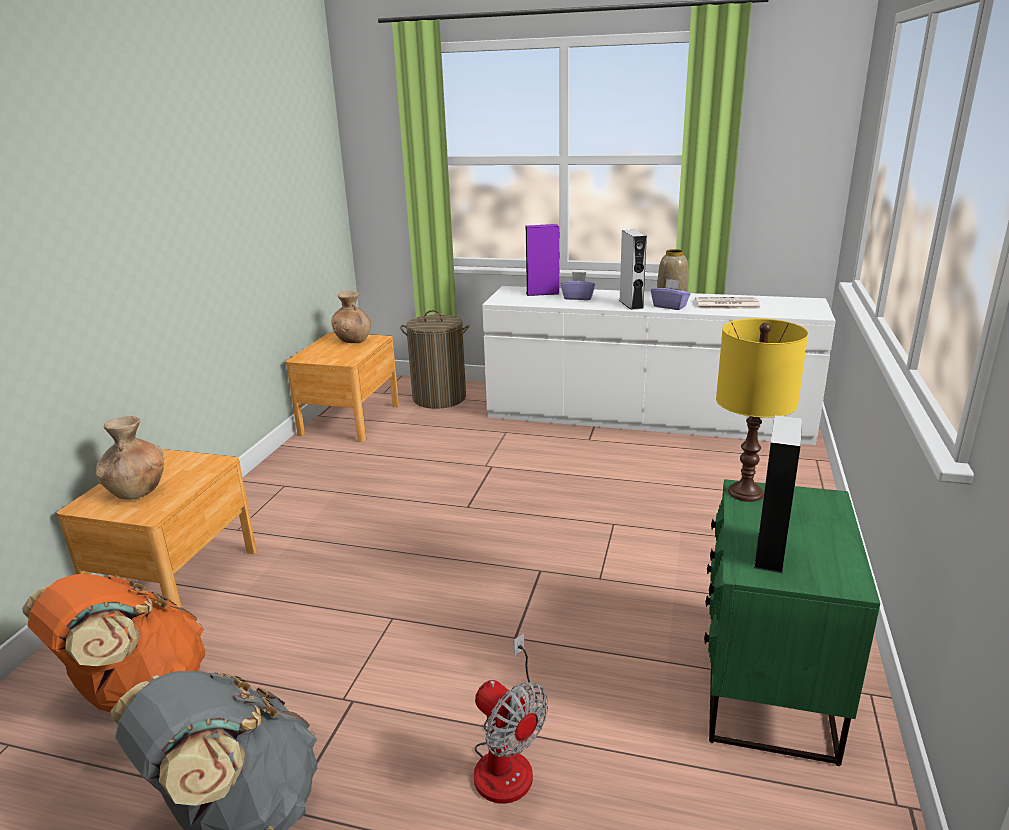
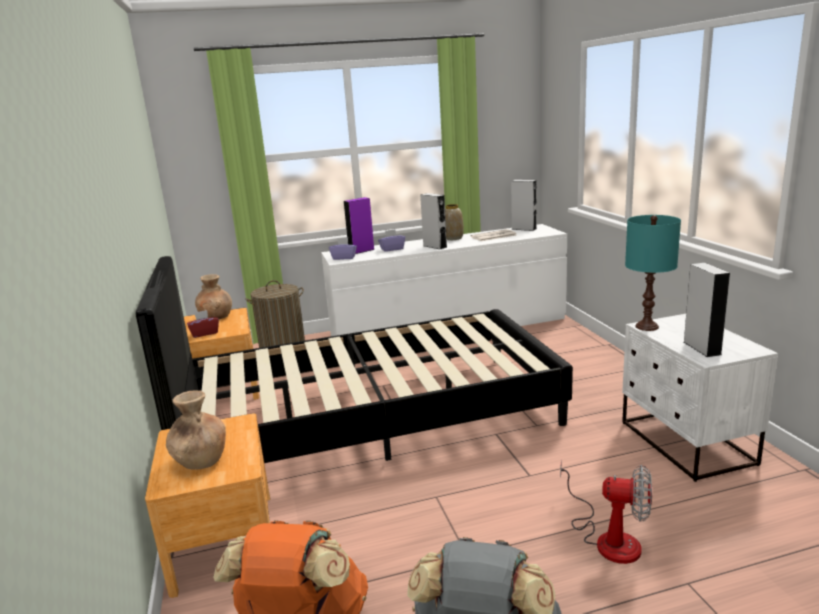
camera: 30 degrees left, 5 degrees down
(320, 356) = (204, 333): none -> red tissue box
(432, 502) = (369, 419): none -> black bed
(669, 306) = (461, 243): purple tissue box -> purple tissue box (344, 258)
(746, 492) = (647, 326): yellow table lamp -> turquoise table lamp
(766, 684) = (685, 443): green nightstand -> white nightstand
(785, 301) = (524, 229): none -> grey speaker

